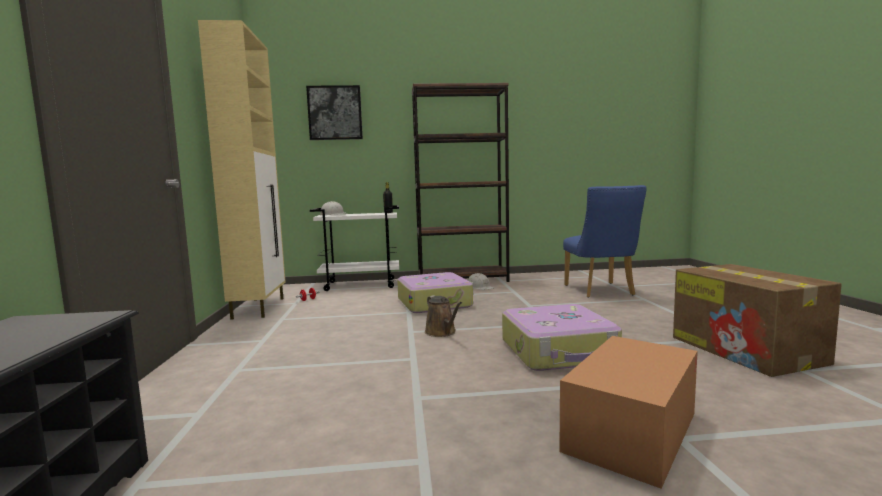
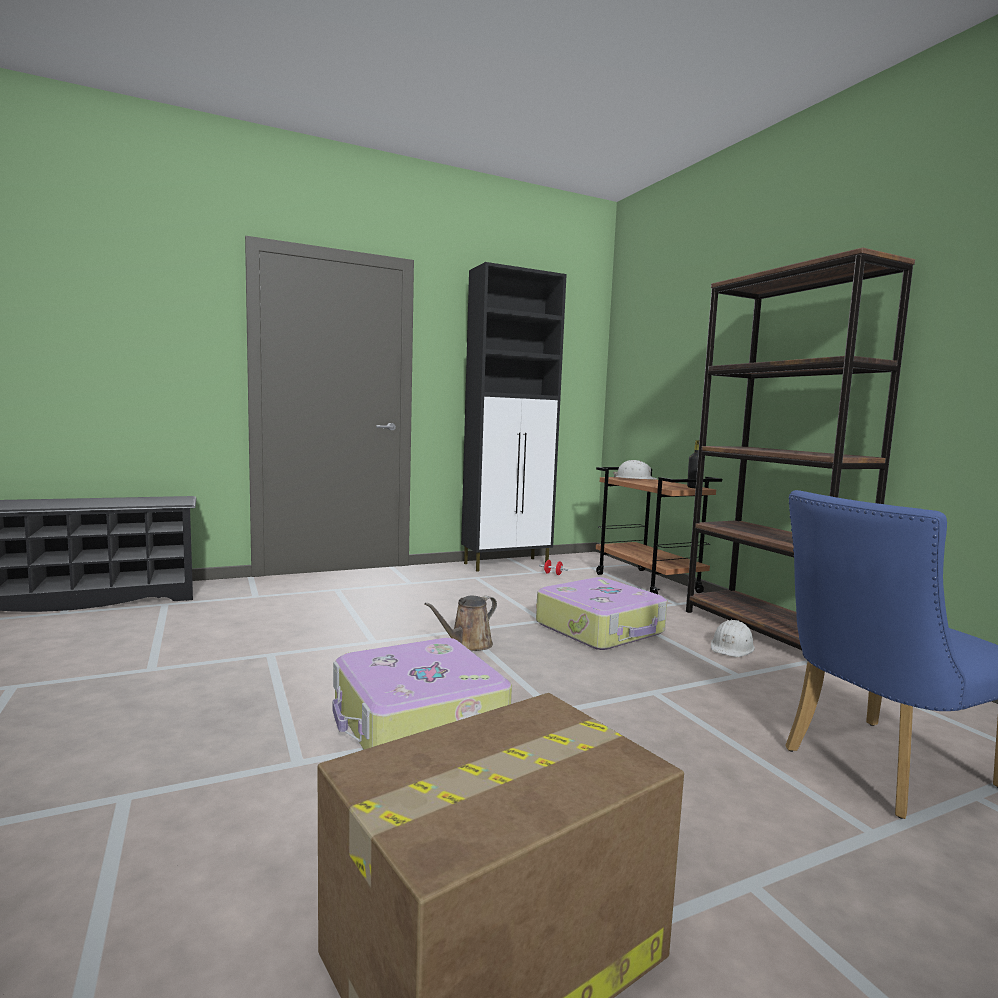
camera: 70 degrees right, 0 degrees up
(259, 308) = (507, 564): beige cabinet -> black cabinet
(335, 113) = (673, 337): picture -> none
(361, 285) = (648, 583): white cart -> brown cart
(631, 431) = (156, 764): cardboard box -> none

